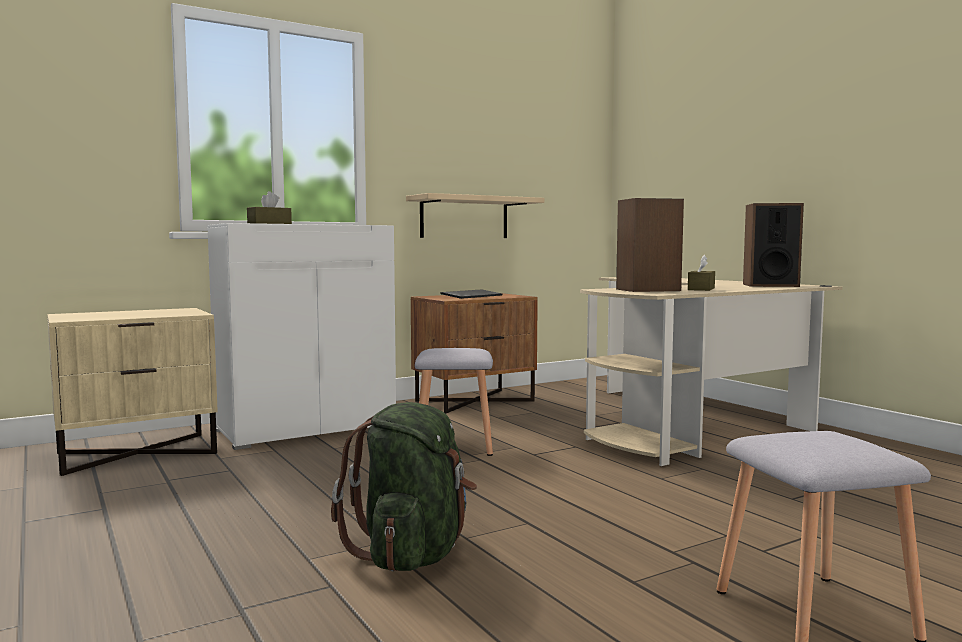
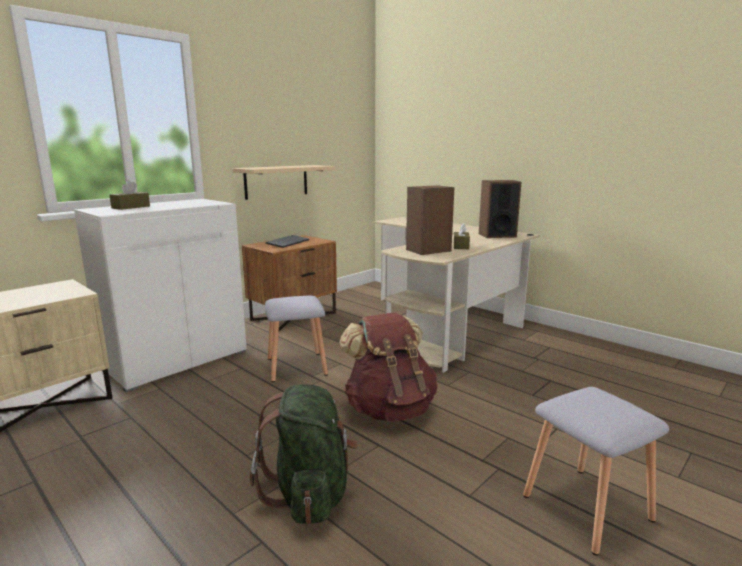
camera: 15 degrees left, 10 degrees up
(561, 492) = (389, 409): none -> brown backpack

